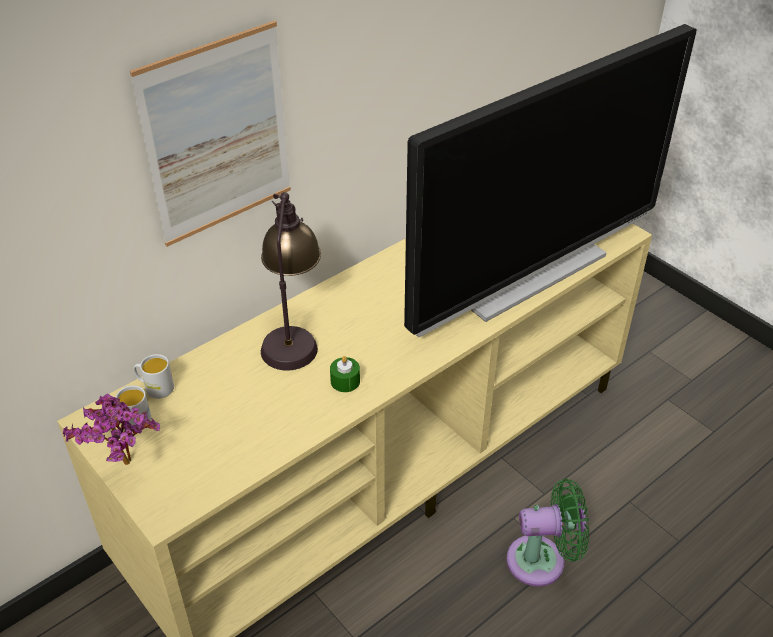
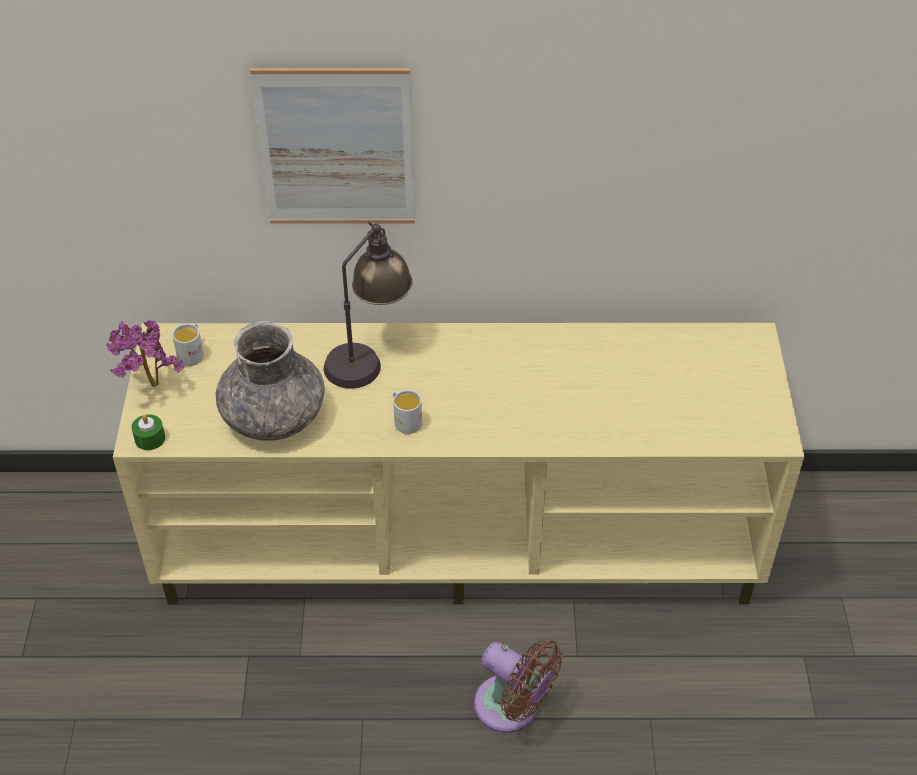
camera: 40 degrees right, 5 degrees up
(155, 388) = (227, 338): white mug -> white mug (405, 420)
(267, 423) = (274, 417): none -> grey vase
(345, 381) = (365, 420): green candle -> green candle (150, 438)
(529, 274) = (630, 423): television -> none
(542, 560) = (512, 708): green fan -> brown fan

